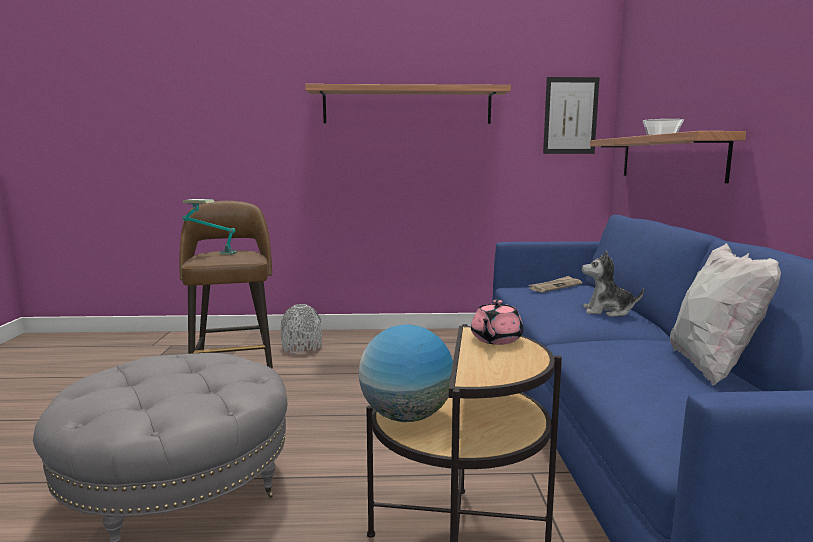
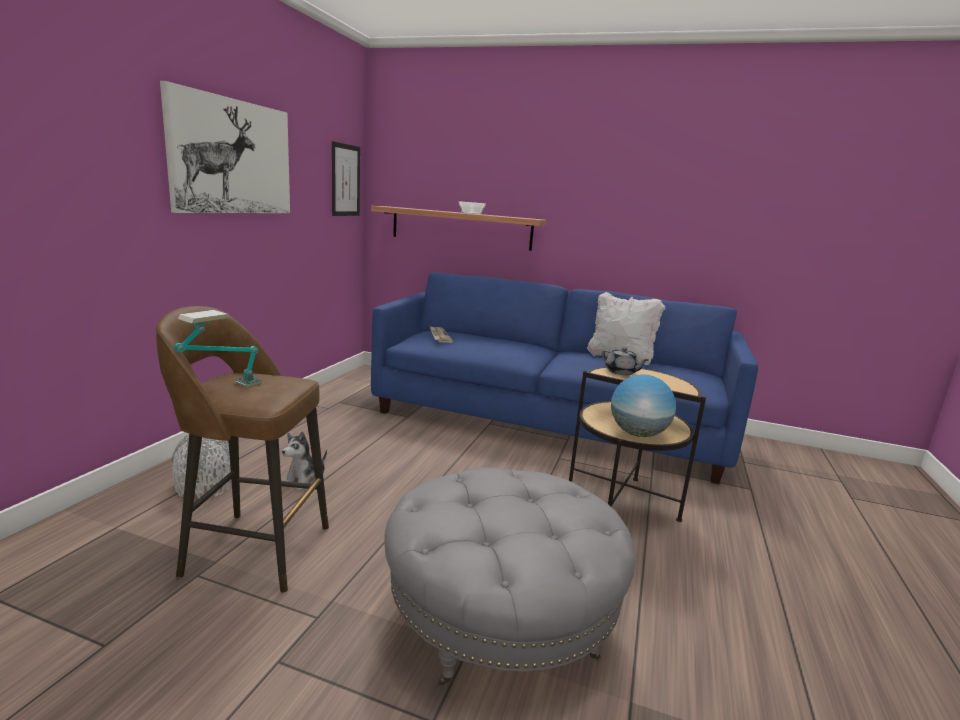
camera: 70 degrees left, 5 degrees up
(407, 106) = (233, 157): shelf -> picture
(495, 340) = (621, 372): pink teapot -> grey teapot
(607, 312) = (518, 344): plush toy -> plush toy (305, 479)

